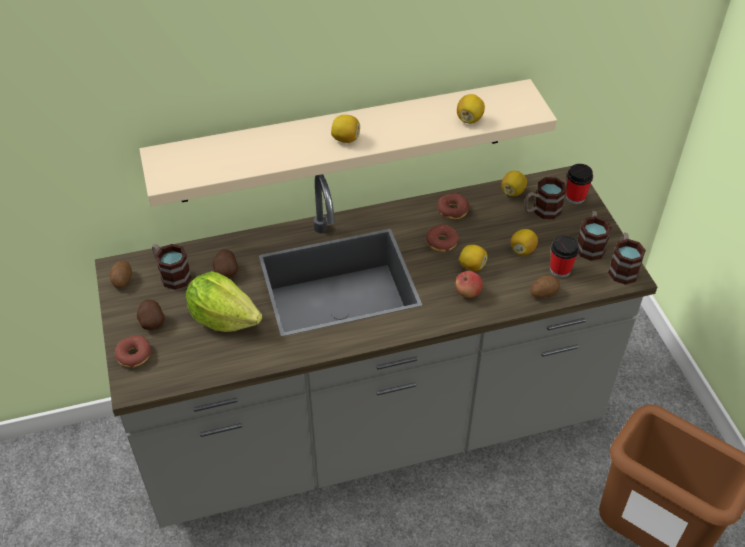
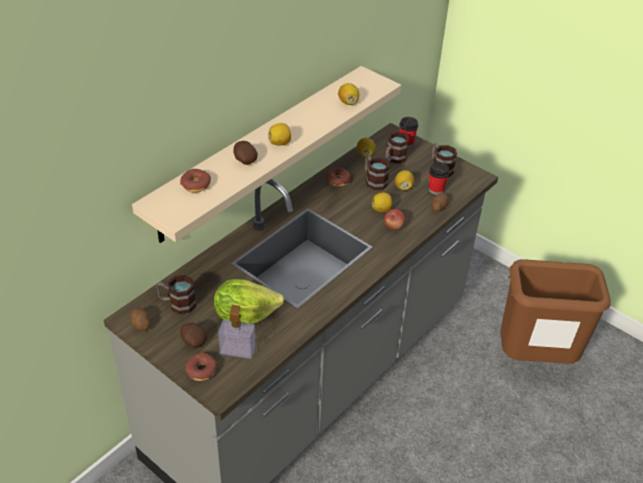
camera: 35 degrees left, 5 degrees down
(184, 352) = (237, 350): none -> soap dispenser
(226, 271) = (217, 283): potato -> potato (244, 160)
(442, 242) = (349, 203): donut -> donut (196, 185)
(622, 268) = (470, 174): mug -> mug (373, 180)

